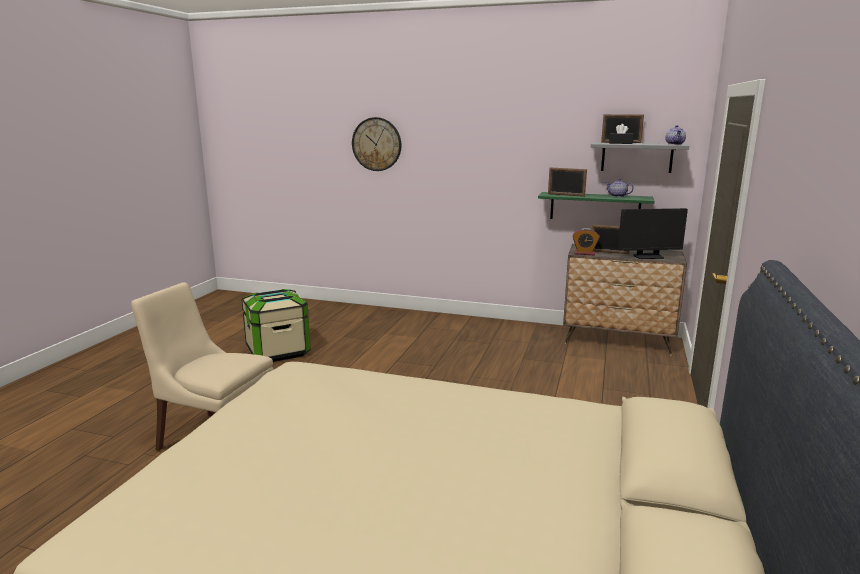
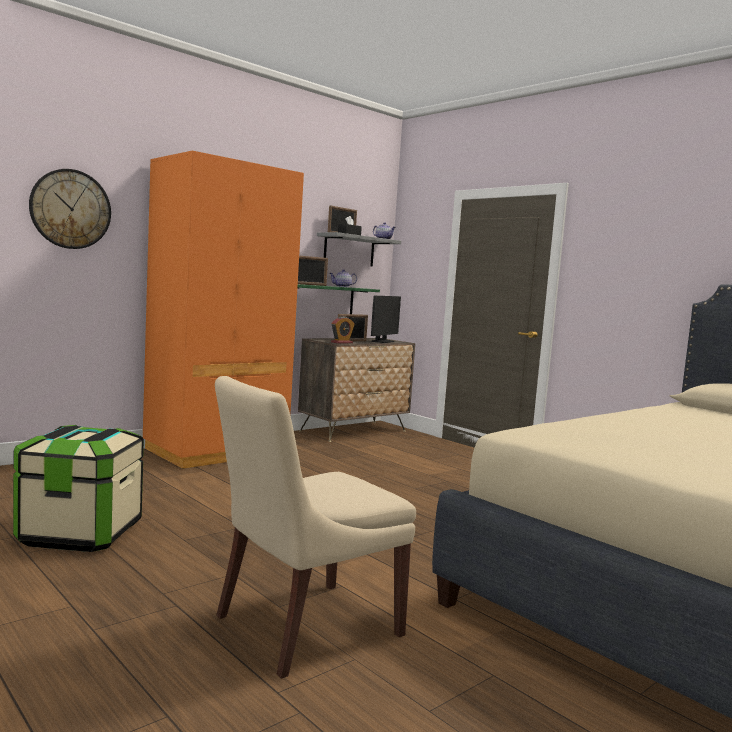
camera: 60 degrees left, 10 degrees down
(461, 326) = (216, 452): none -> orange wardrobe

